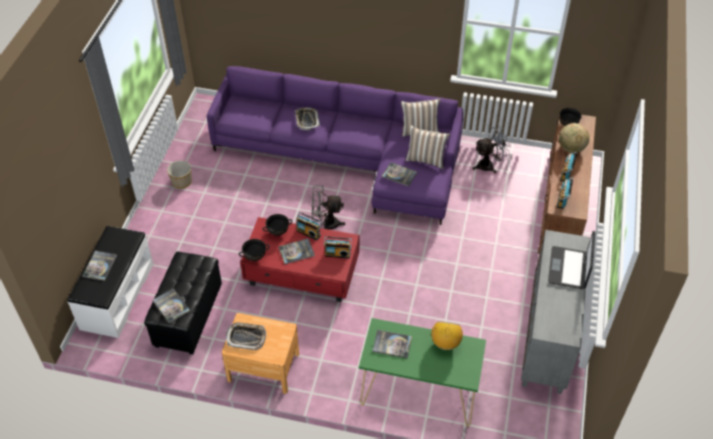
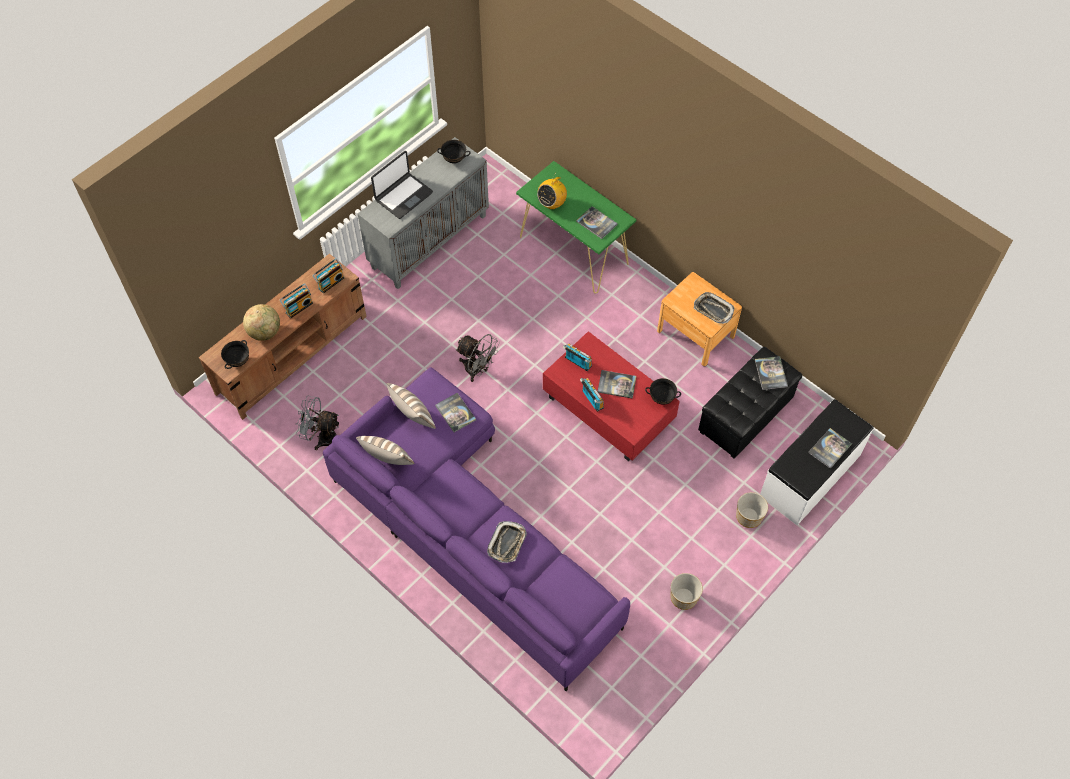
camera: 150 degrees left, 10 degrees up
(156, 247) = (748, 516): none -> planter
(278, 232) = (623, 415): black bowl -> black bowl (454, 159)
(326, 223) = (550, 453): grey fan -> grey fan (477, 370)

